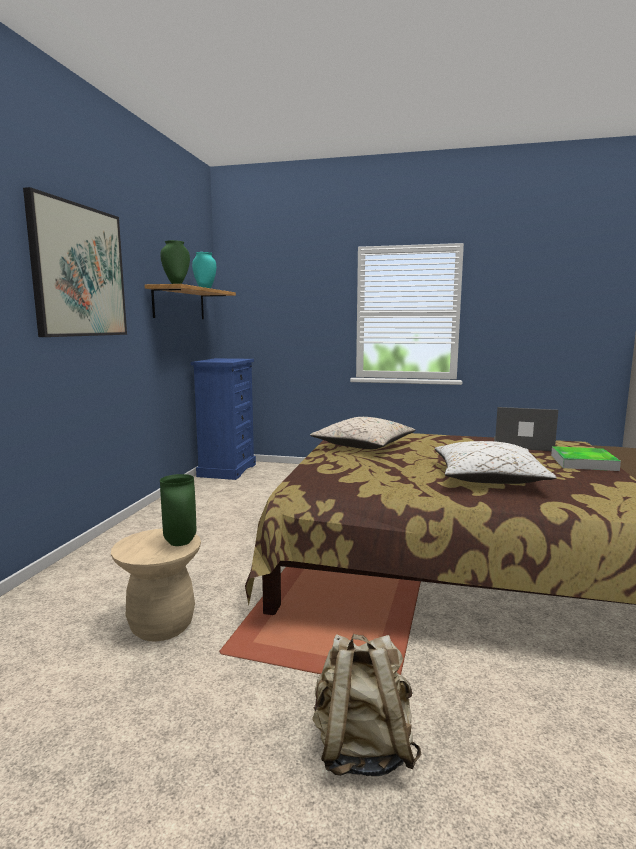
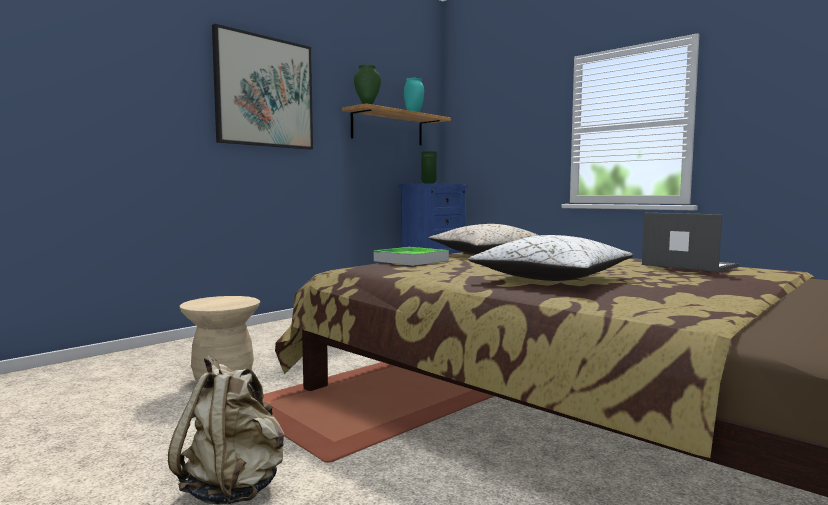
camera: 30 degrees right, 5 degrees down
(181, 543) = (237, 304): green vase -> green vase (429, 184)
(583, 462) = (728, 280): tray -> tray (411, 260)

